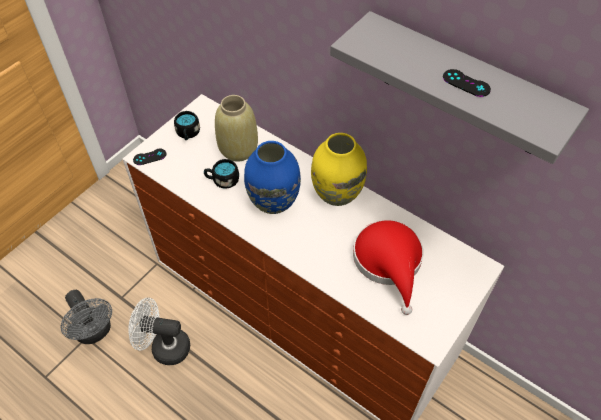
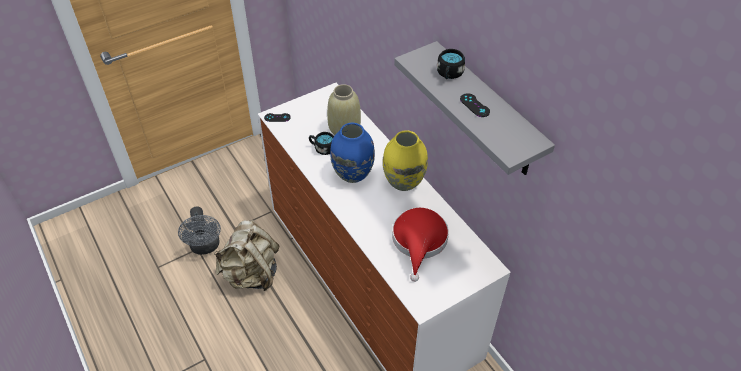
camera: 20 degrees right, 5 degrees down
(164, 347) = (251, 274): white fan -> beige backpack
(188, 134) = (312, 108): black mug -> black mug (449, 74)

